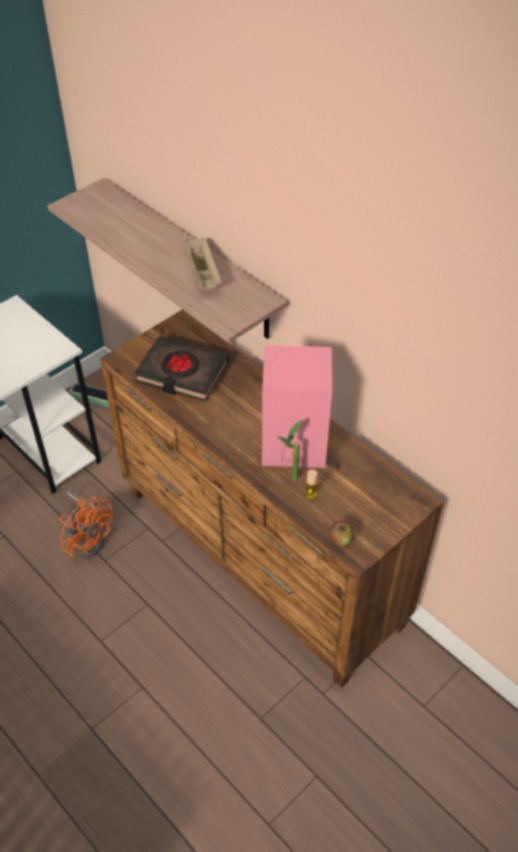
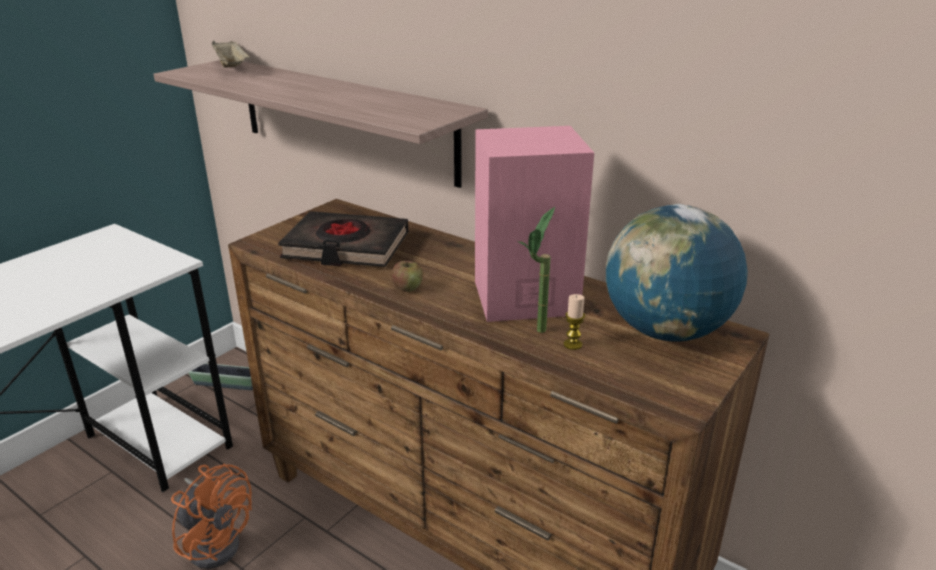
camera: 10 degrees left, 20 degrees down
(203, 275) = (369, 99): beige tray -> beige tray (232, 68)
(340, 539) = (644, 389): apple -> apple (408, 287)
(375, 491) = (666, 331): none -> globe

